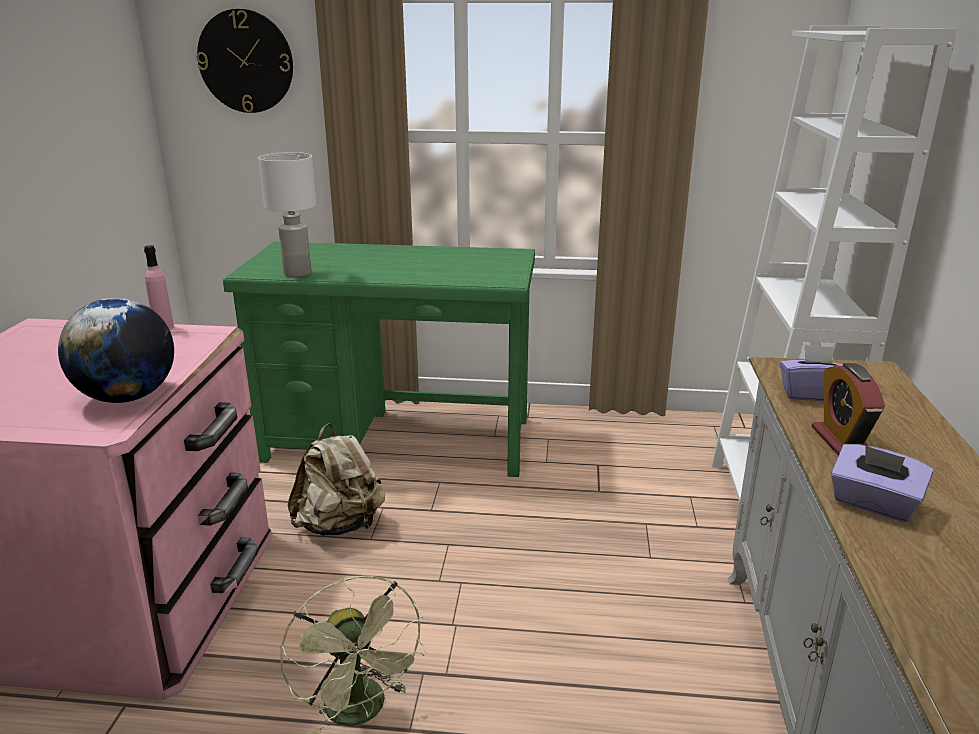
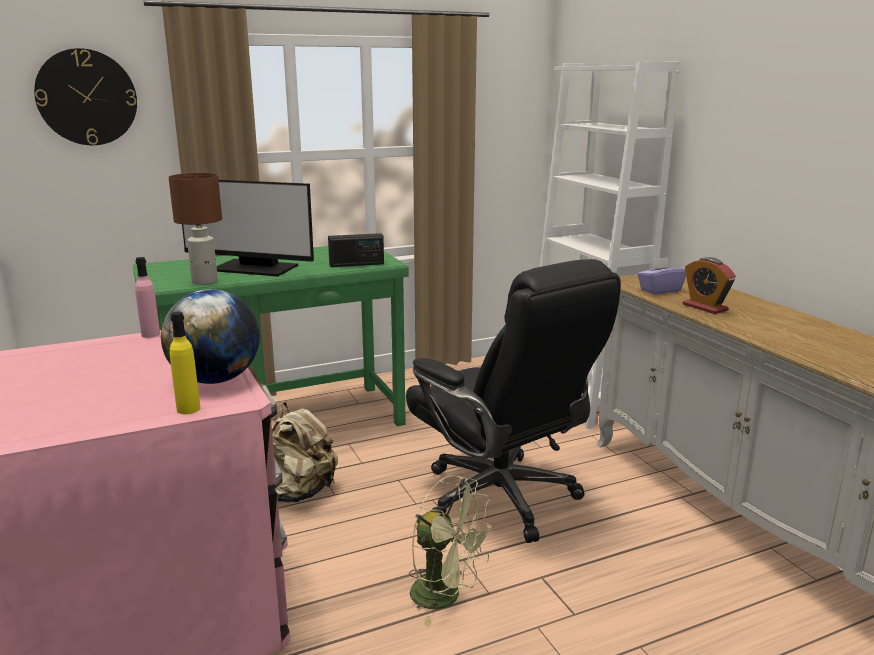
camera: 30 degrees left, 5 degrees down
(54, 426) = (188, 409): none -> yellow bottle
(298, 273) = (205, 281): white table lamp -> brown table lamp
(365, 265) = (254, 268): none -> monitor
(472, 277) = (356, 264): none -> radio
(538, 607) = (500, 497): none -> black office chair
(873, 504) = (756, 328): purple tissue box -> none

